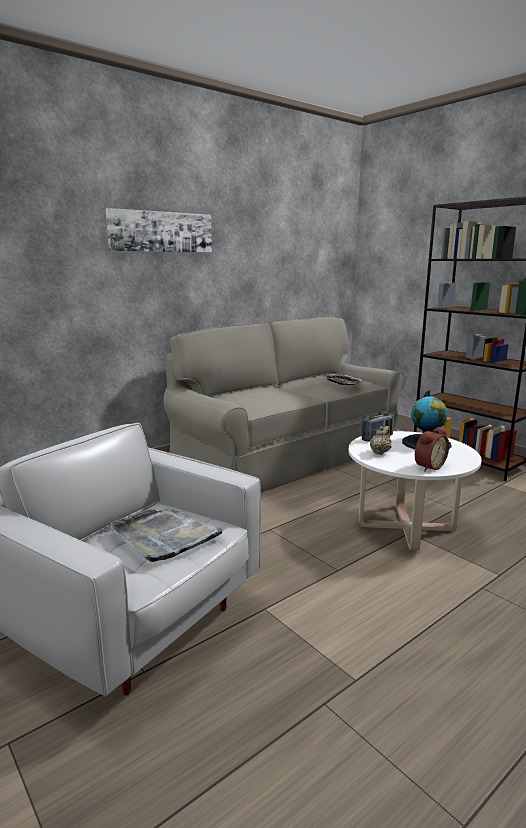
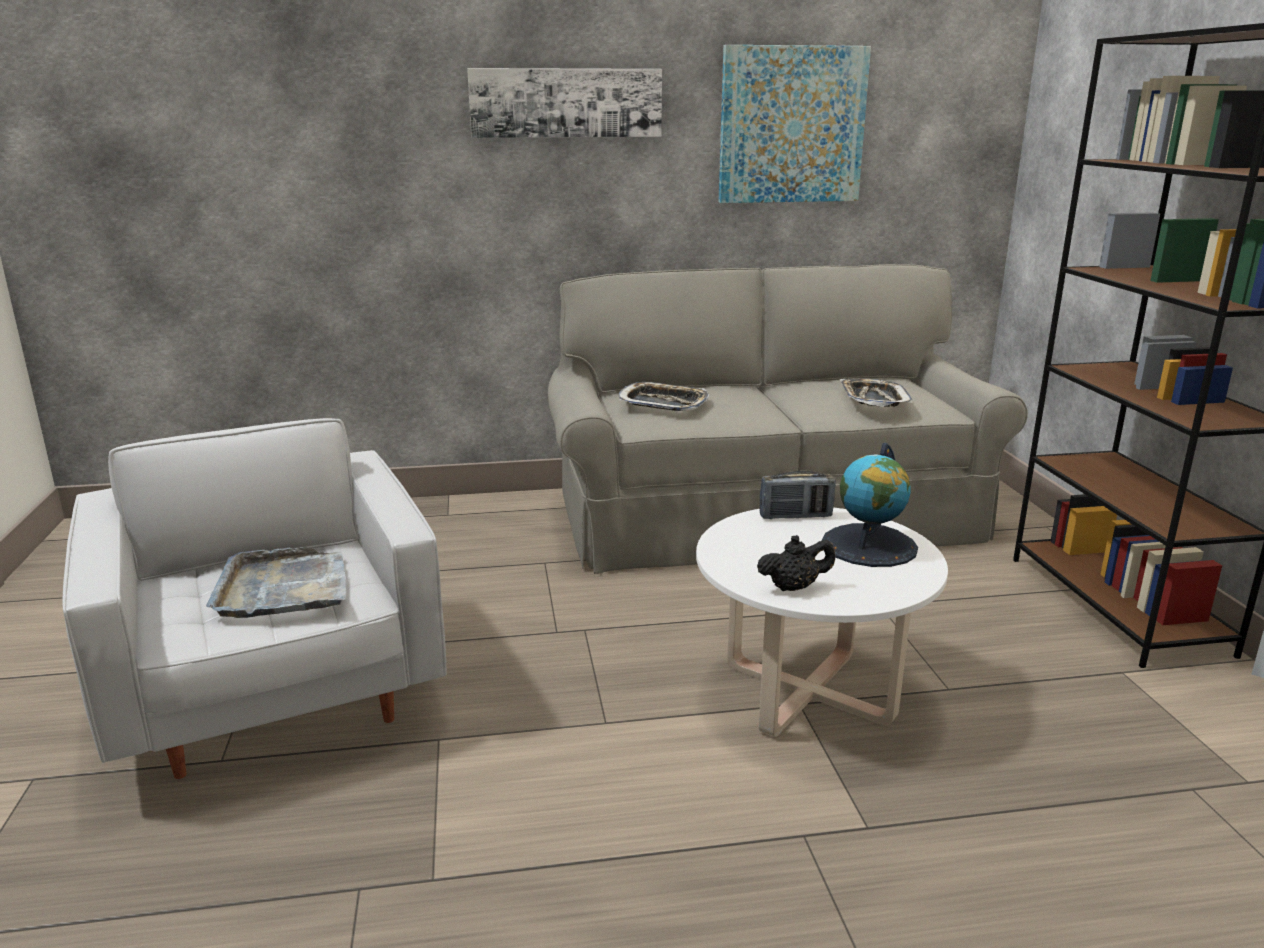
camera: 30 degrees right, 5 degrees up
(250, 398) = (663, 403): none -> tray
(268, 247) = (791, 125): none -> picture
(380, 452) = (754, 543): beige teapot -> none
(428, 466) = (794, 587): alarm clock -> black teapot

